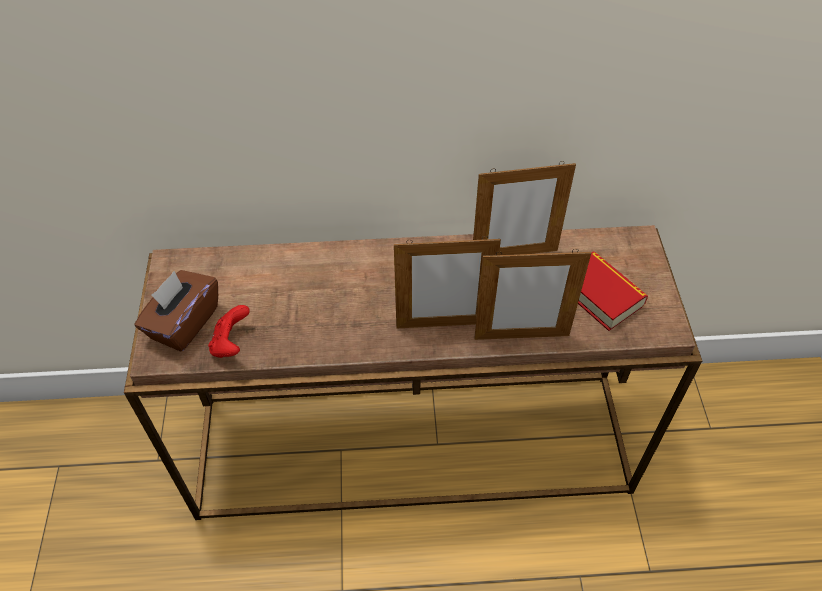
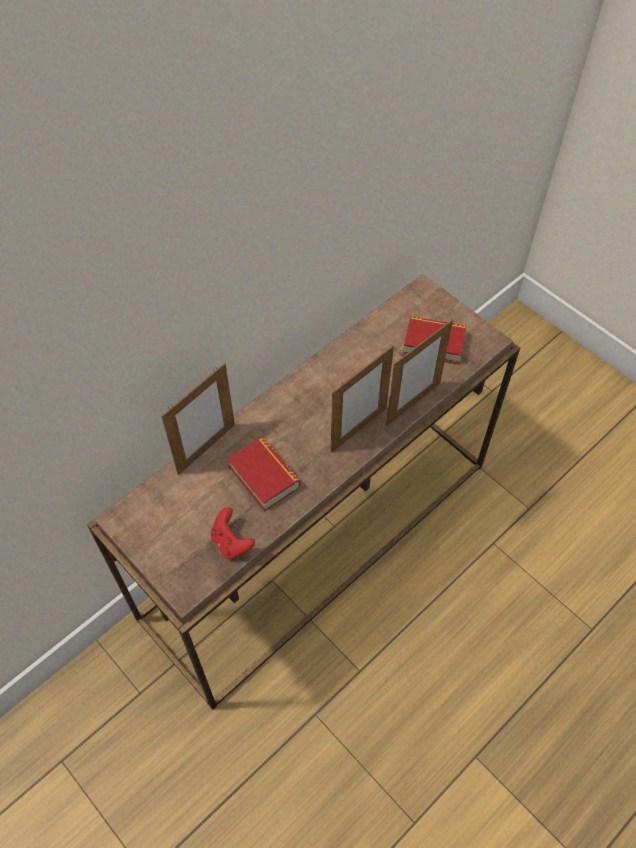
camera: 40 degrees left, 5 degrees up
(184, 323) = (181, 553): brown tissue box -> none
(315, 308) = (264, 477): none -> book
(514, 255) = (357, 350): picture frame -> picture frame (206, 449)

